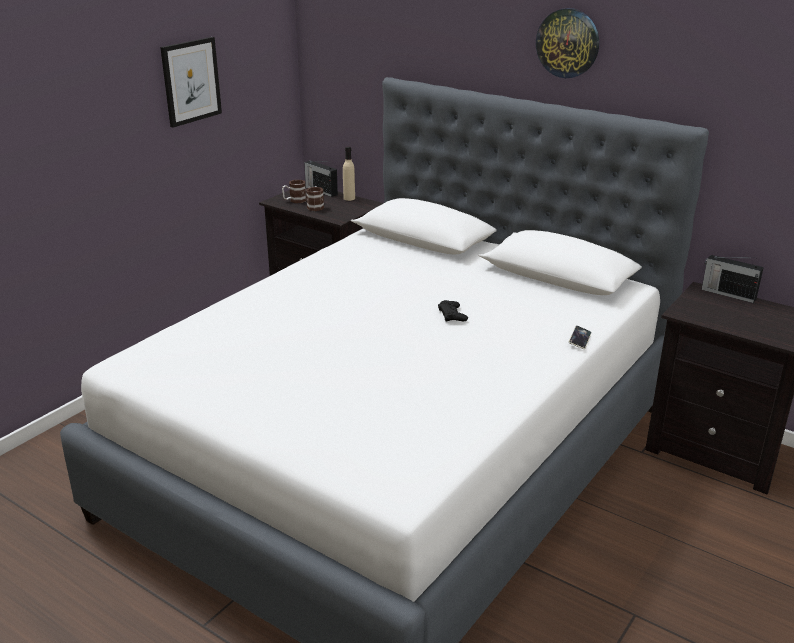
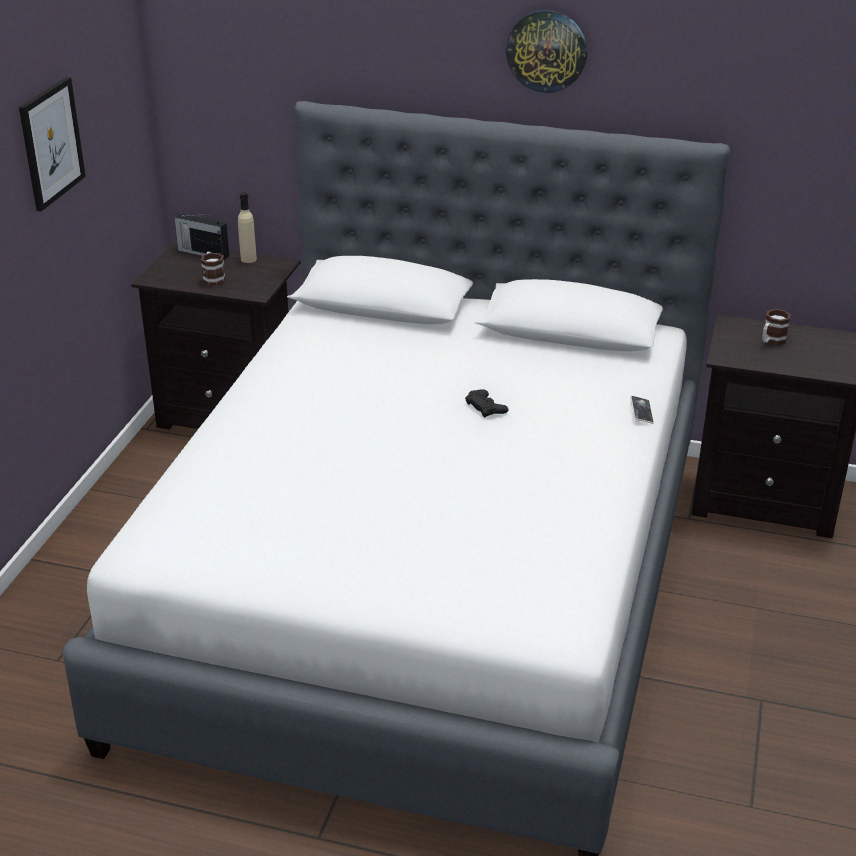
camera: 20 degrees left, 5 degrees up
(294, 200) = (178, 274): mug -> mug (771, 341)
(727, 294) = (759, 324): radio -> none

